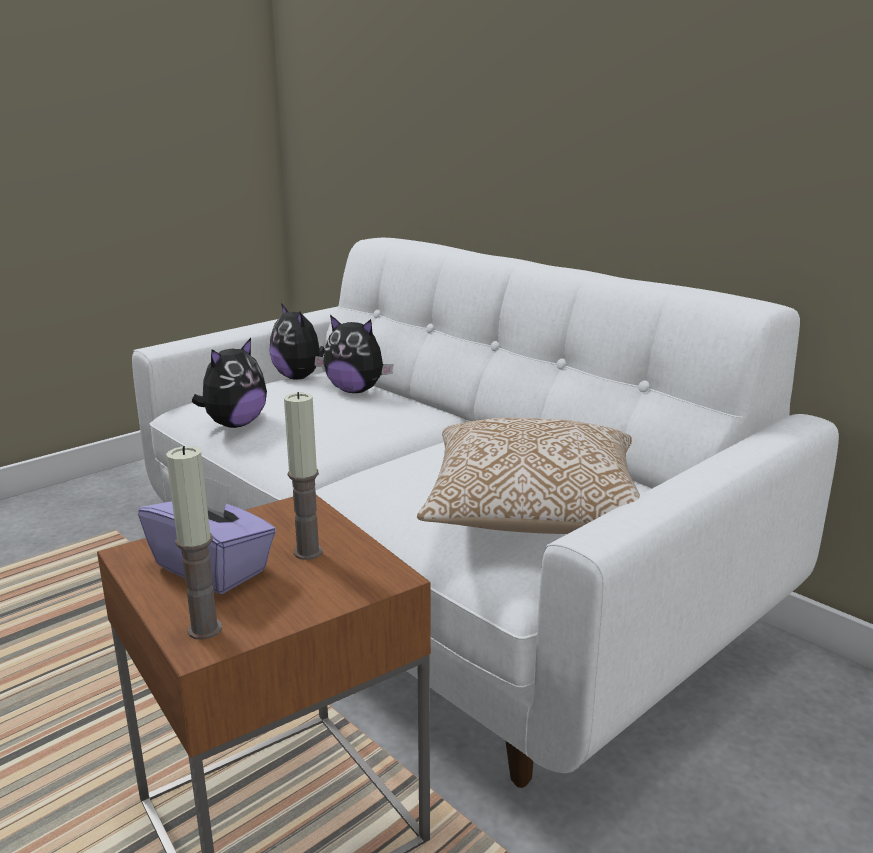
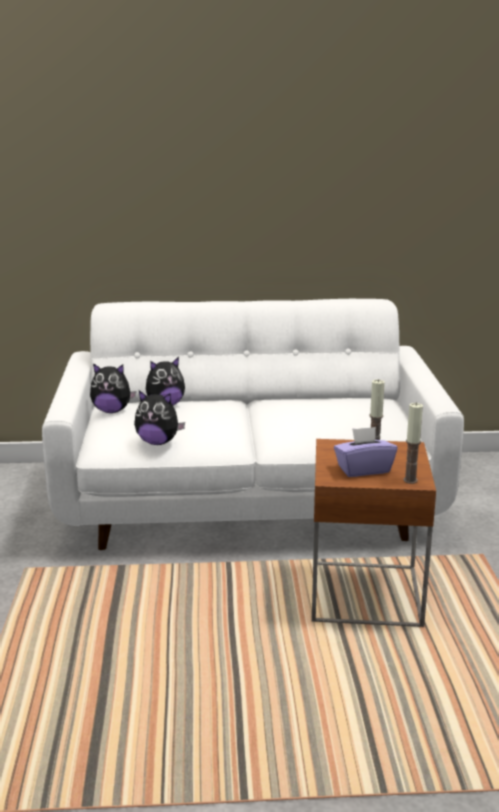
camera: 50 degrees left, 0 degrees up
(234, 424) = (158, 442): plush toy -> plush toy turned 120 degrees clockwise
(533, 514) = (370, 419): pillow -> none

